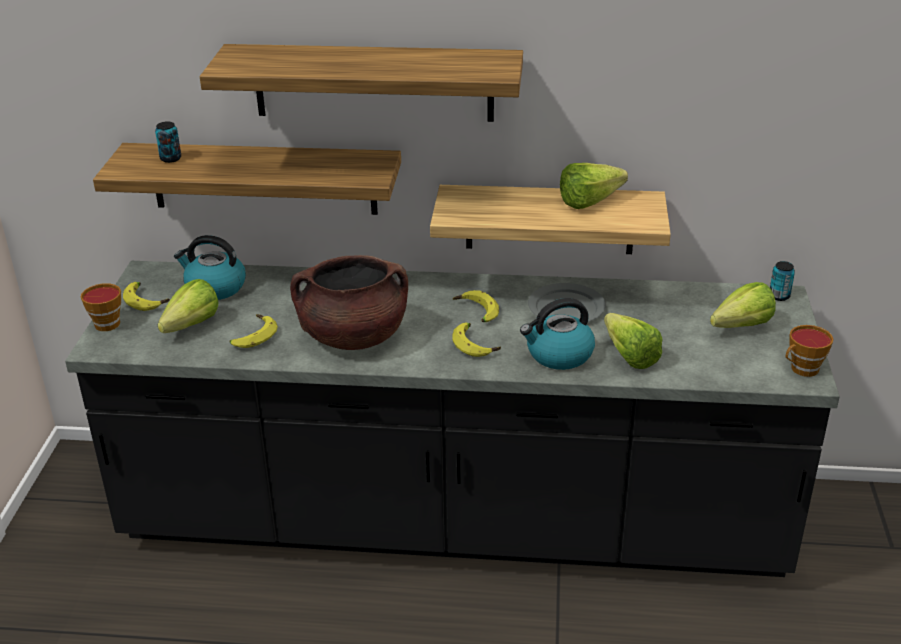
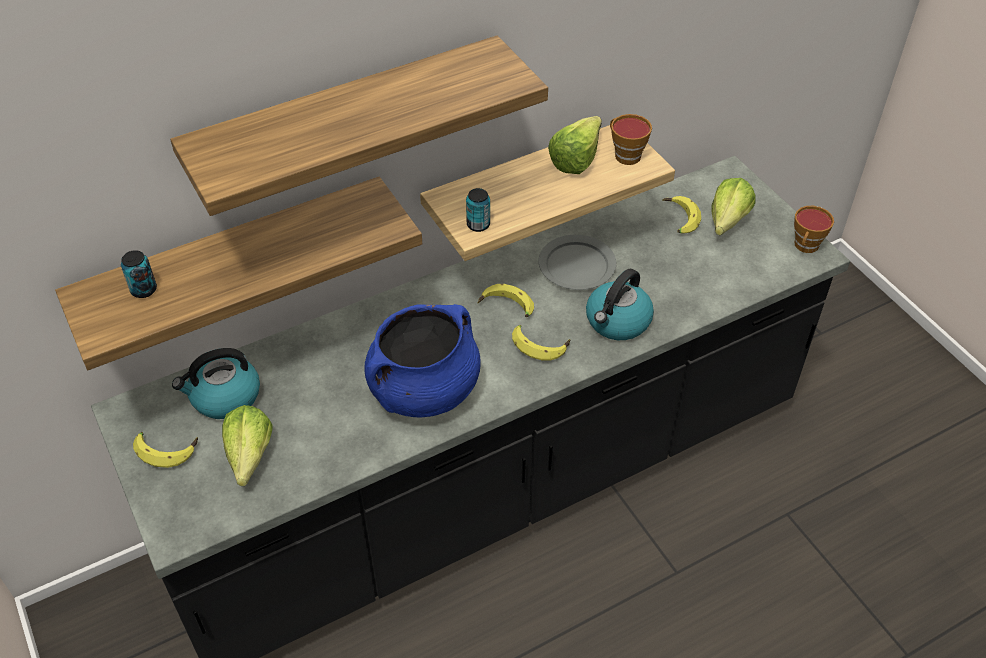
camera: 35 degrees left, 15 degrees up
(107, 322) = (152, 498): cup -> cup (625, 155)
(252, 336) = (325, 439): banana -> banana (678, 219)
(353, 337) = (424, 390): brown cooking pot -> blue cooking pot
(627, 353) = (668, 293): lettuce -> none
(779, 296) = (727, 175): can -> can (478, 225)

